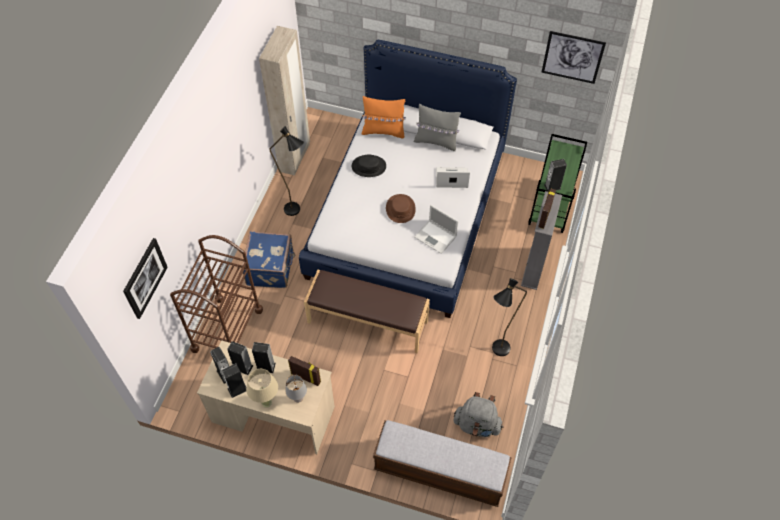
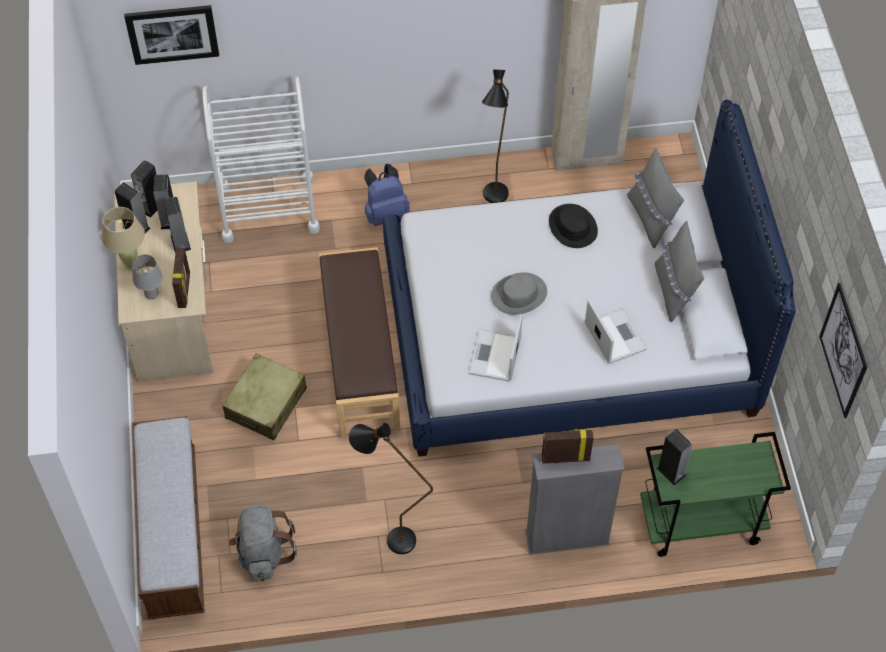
camera: 65 degrees right, 0 degrees up
(227, 329) = (268, 208): brown cart -> white cart
(271, 268) = (385, 213): blue suitcase -> blue backpack
(373, 384) = (266, 403): none -> beige suitcase
(383, 131) = (651, 218): orange pillow -> grey pillow
(400, 209) = (519, 294): brown hat -> grey hat

